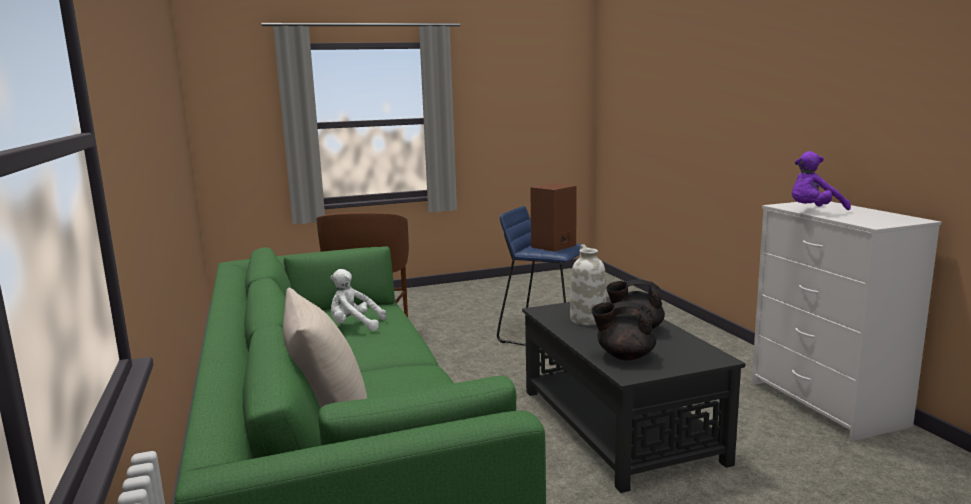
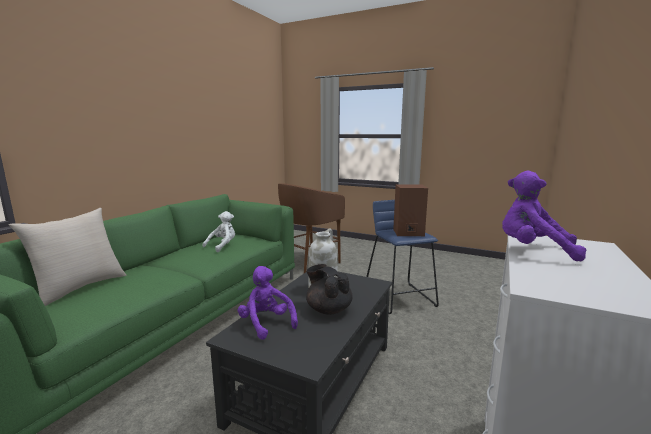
camera: 45 degrees right, 0 degrees up
(354, 326) = (222, 246): white plush toy -> white plush toy turned 75 degrees clockwise
(624, 356) = (266, 323): black teapot -> purple plush toy

